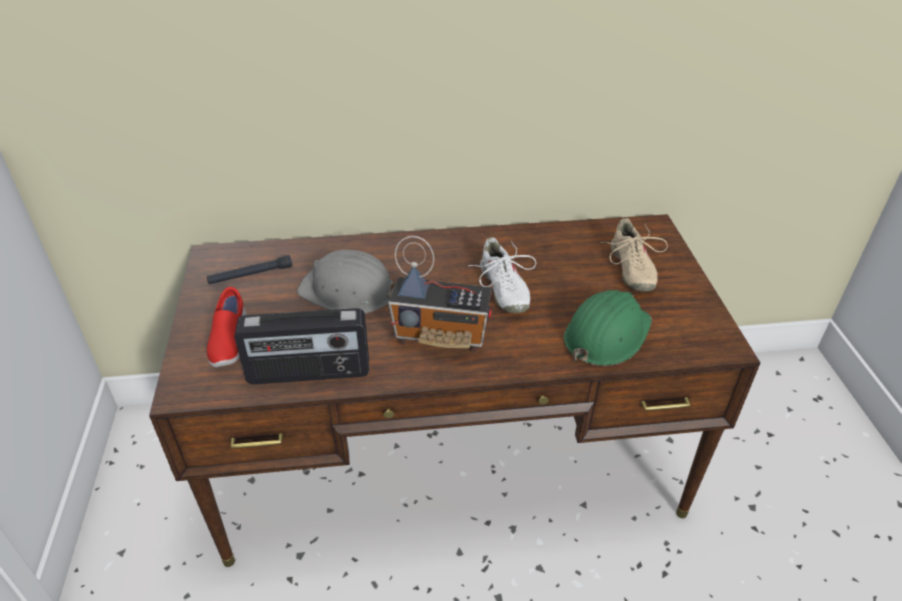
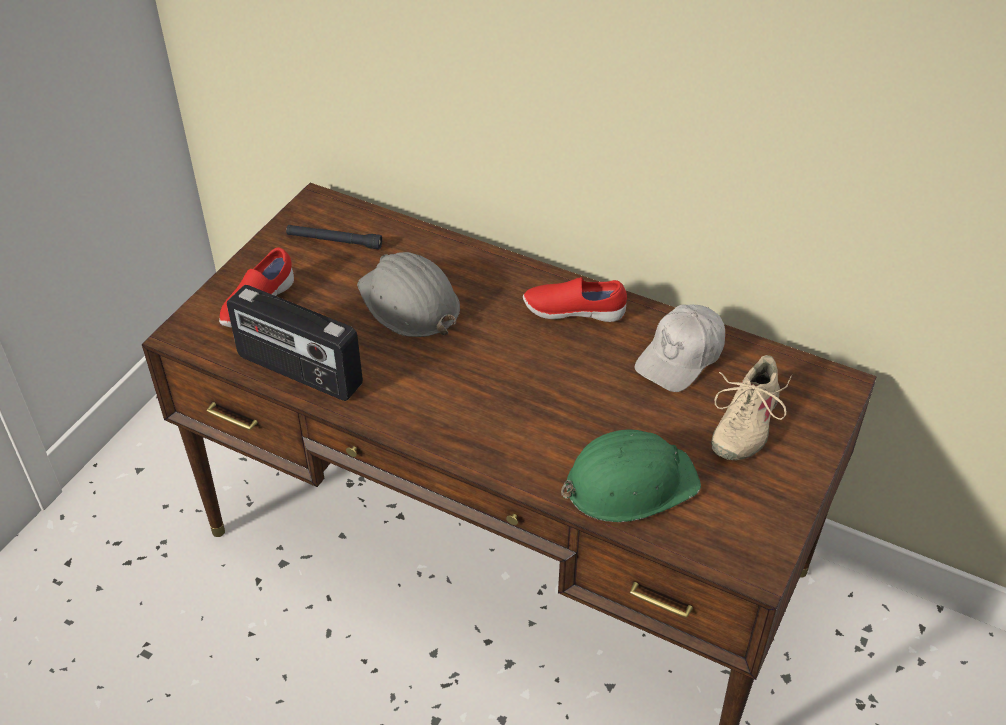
camera: 35 degrees right, 5 degrees up
(442, 335) = (455, 396): radio -> none
(465, 250) = (573, 311): none -> red shoe
(503, 289) = (568, 377): white shoe -> none
(556, 249) = (681, 357): none -> white cap

